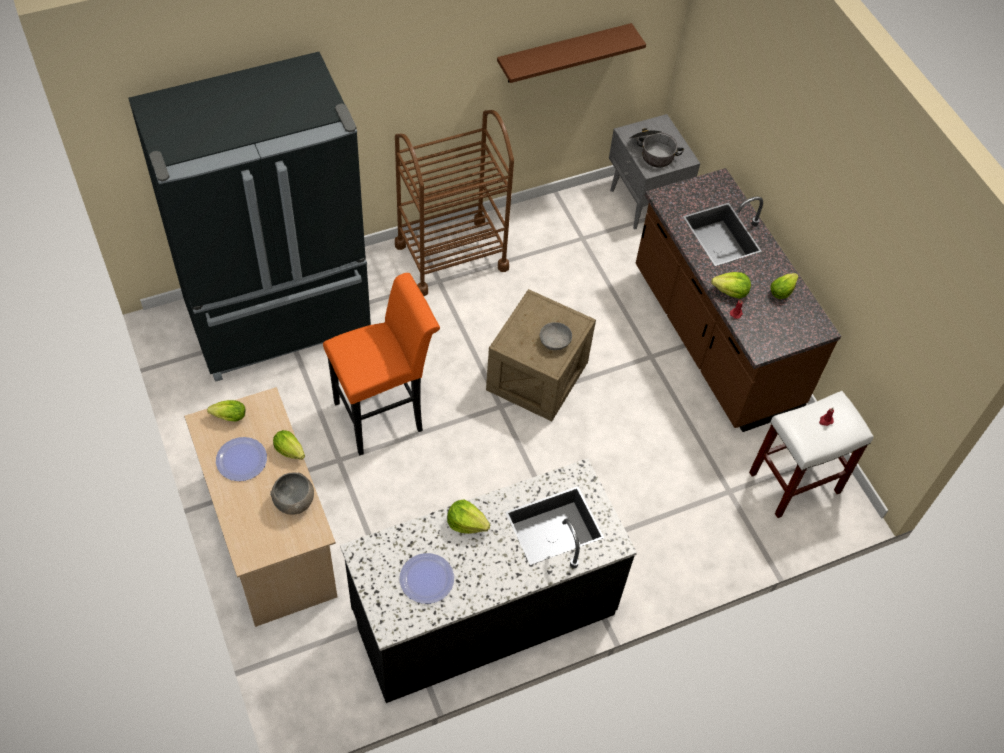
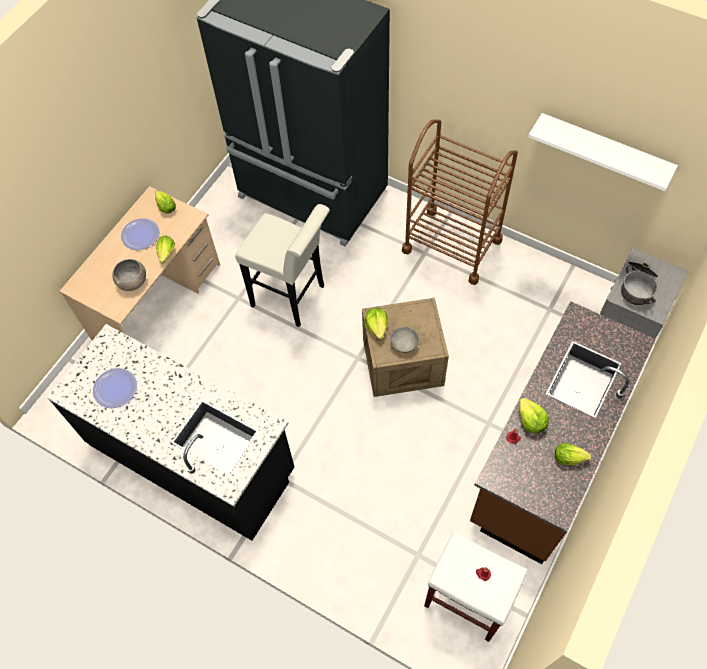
camera: 60 degrees right, 5 degrees up
(385, 414) = (293, 298): orange stool -> white stool
(466, 523) = (175, 382): lettuce -> lettuce (377, 327)
(563, 53) = (604, 150): brown shelf -> white shelf

